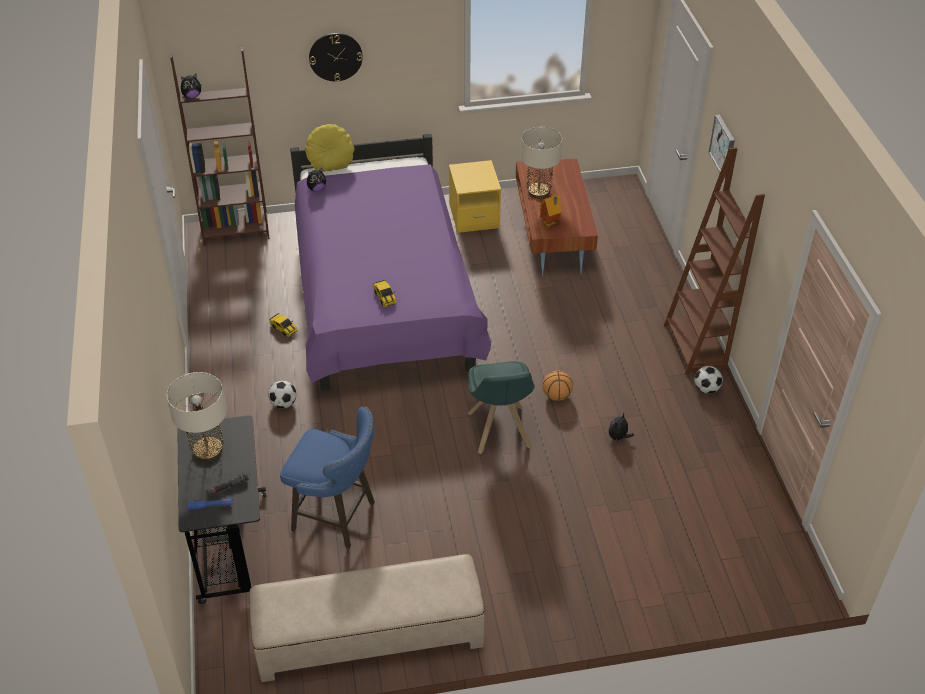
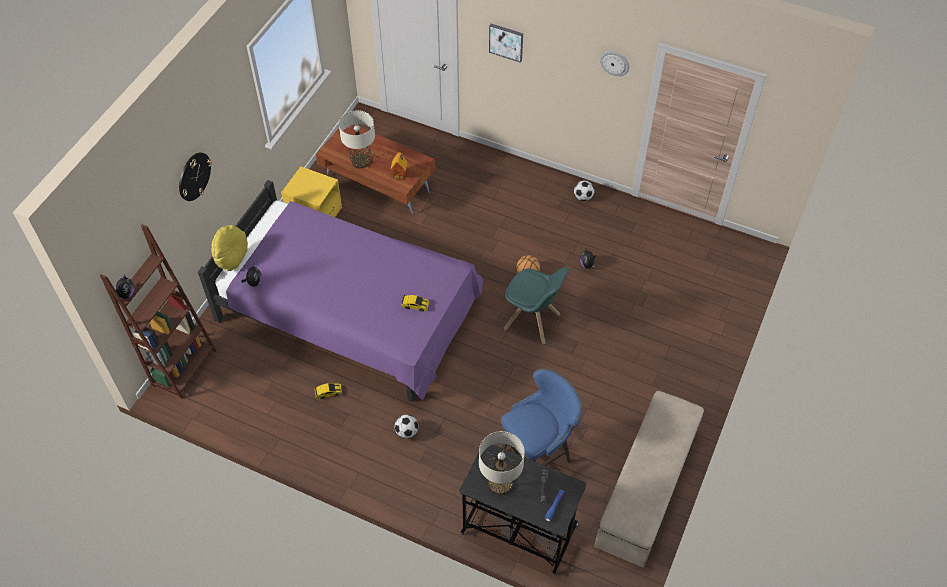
camera: 55 degrees left, 10 degrees up
(695, 346) = (544, 179): brown bookcase -> none
(780, 220) = (615, 63): none -> wall clock

